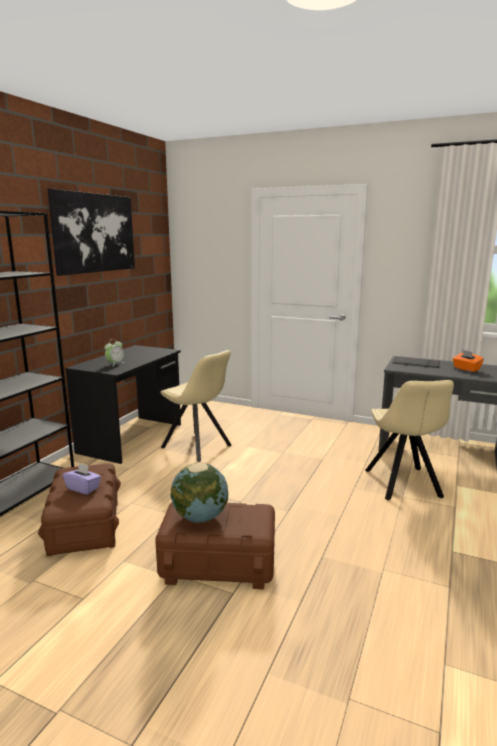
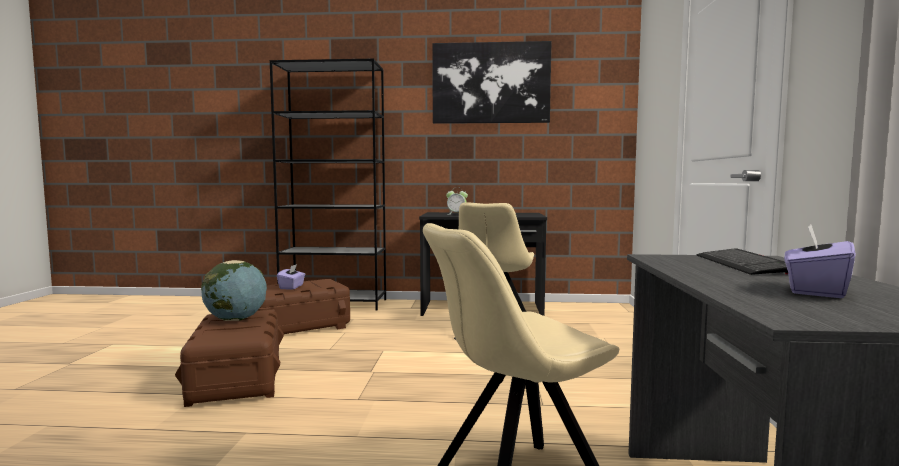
camera: 70 degrees right, 10 degrees down
(466, 369) = (815, 290): orange tissue box -> purple tissue box

